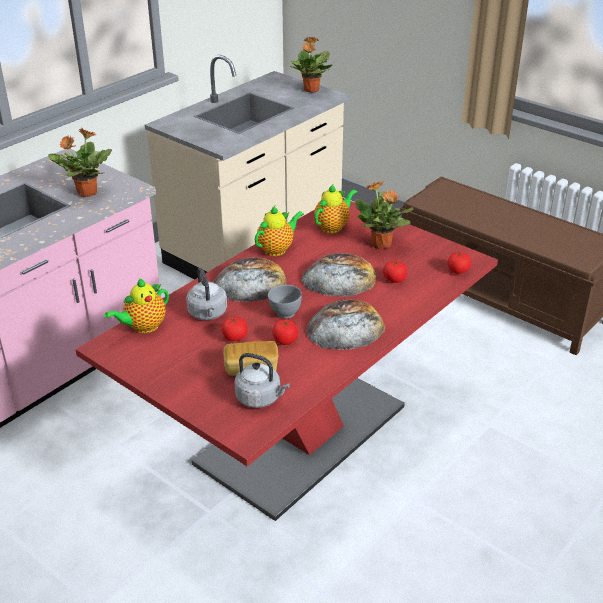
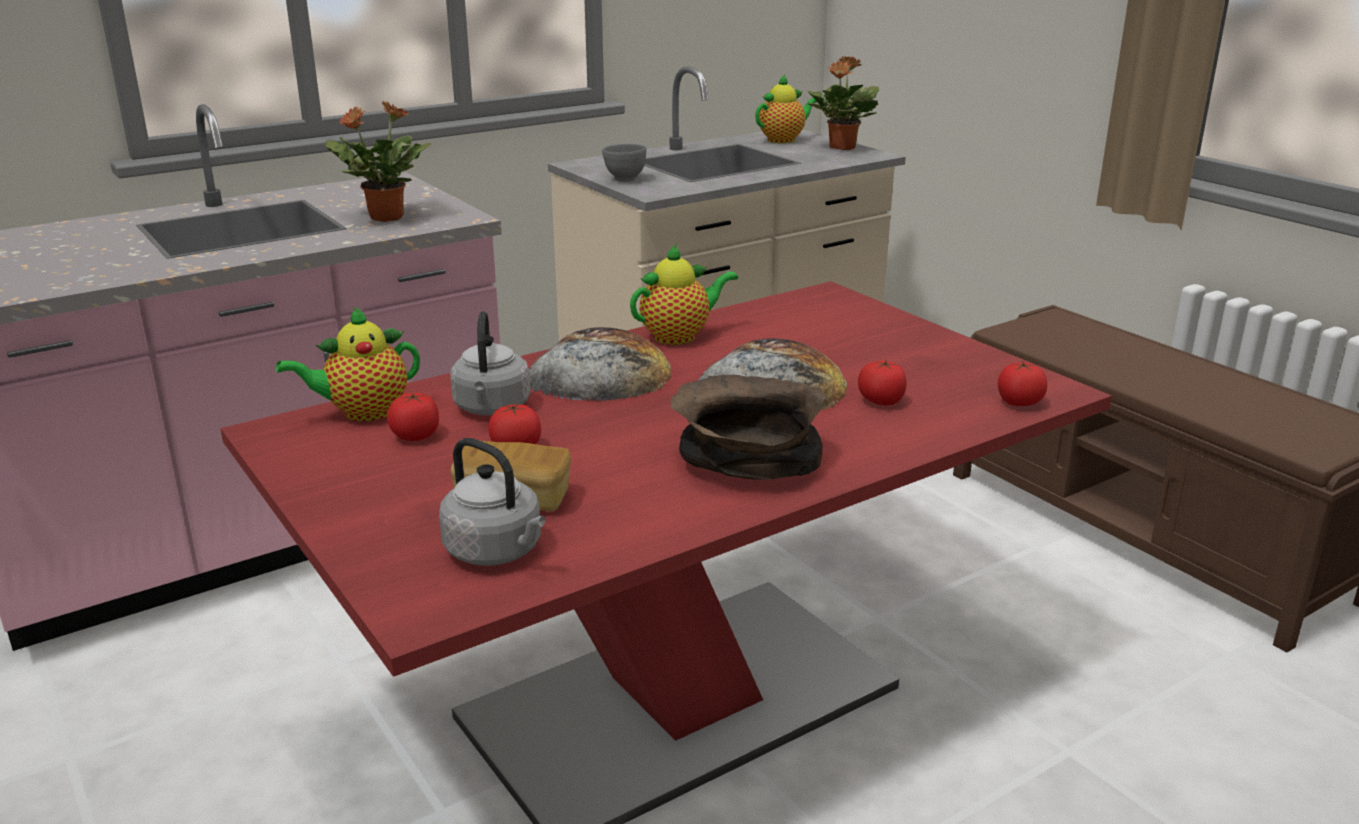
camera: 15 degrees right, 10 degrees down
(285, 313) = (635, 425): grey bowl -> grey bowl (624, 179)
(285, 340) = (609, 465): tomato -> tomato (415, 436)
(333, 227) = (800, 318): teapot -> teapot (784, 140)
(345, 327) = (743, 460): bread -> brown bowl
(381, 244) = (879, 350): potted plant -> none

